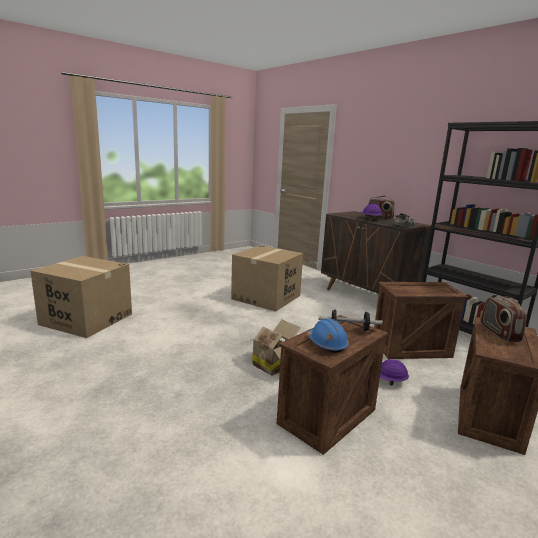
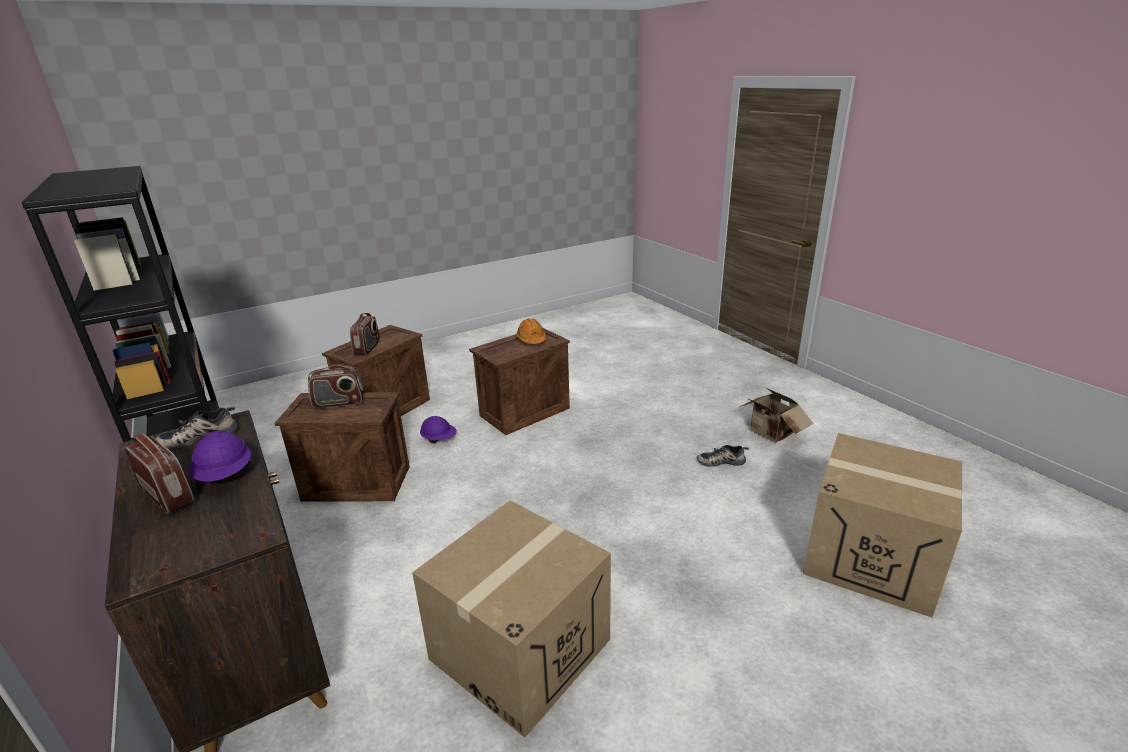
camera: 170 degrees left, 10 degrees up
(132, 366) = (721, 461): none -> shoe
(272, 365) = (558, 460): cardboard box -> cardboard box (770, 434)
(327, 344) = (531, 339): blue hard hat -> orange hard hat
(349, 329) = (501, 351): dumbbell -> none
(426, 290) = (339, 403): none -> radio

